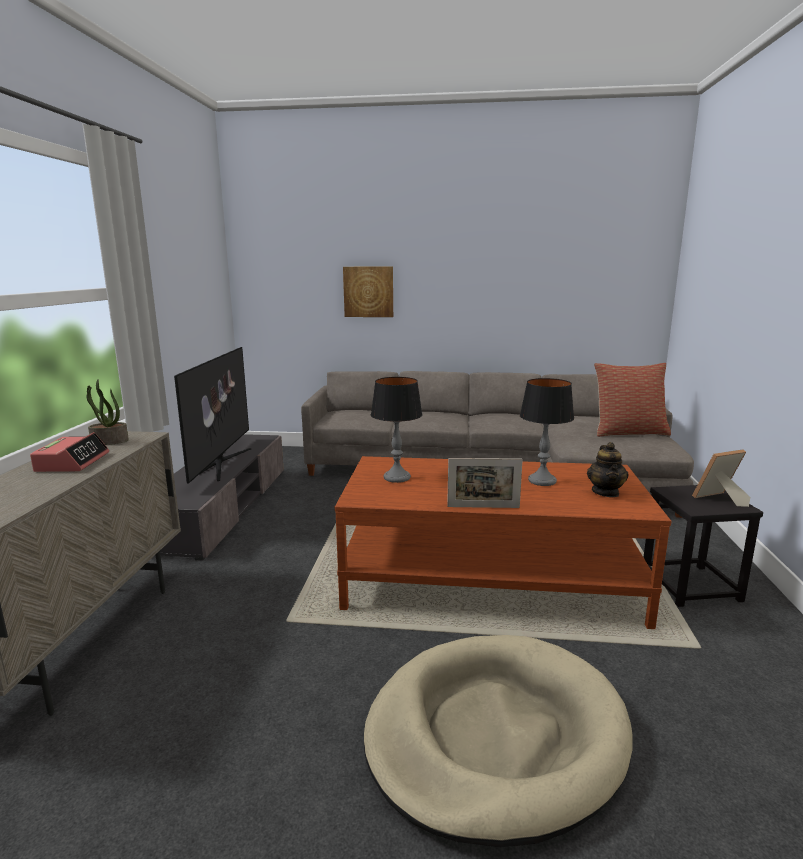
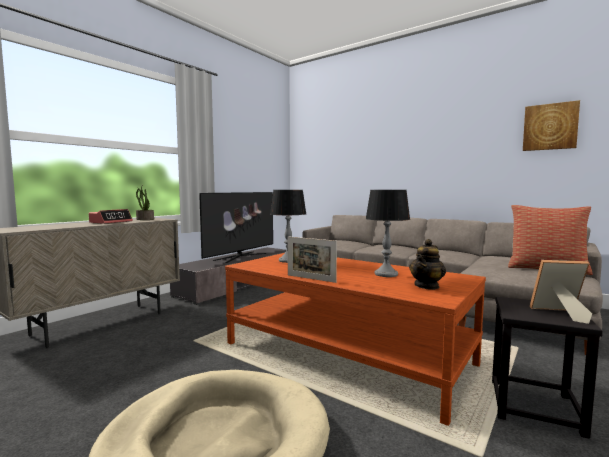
camera: 30 degrees right, 10 degrees down
(368, 291) = (364, 163): picture -> picture (550, 127)

